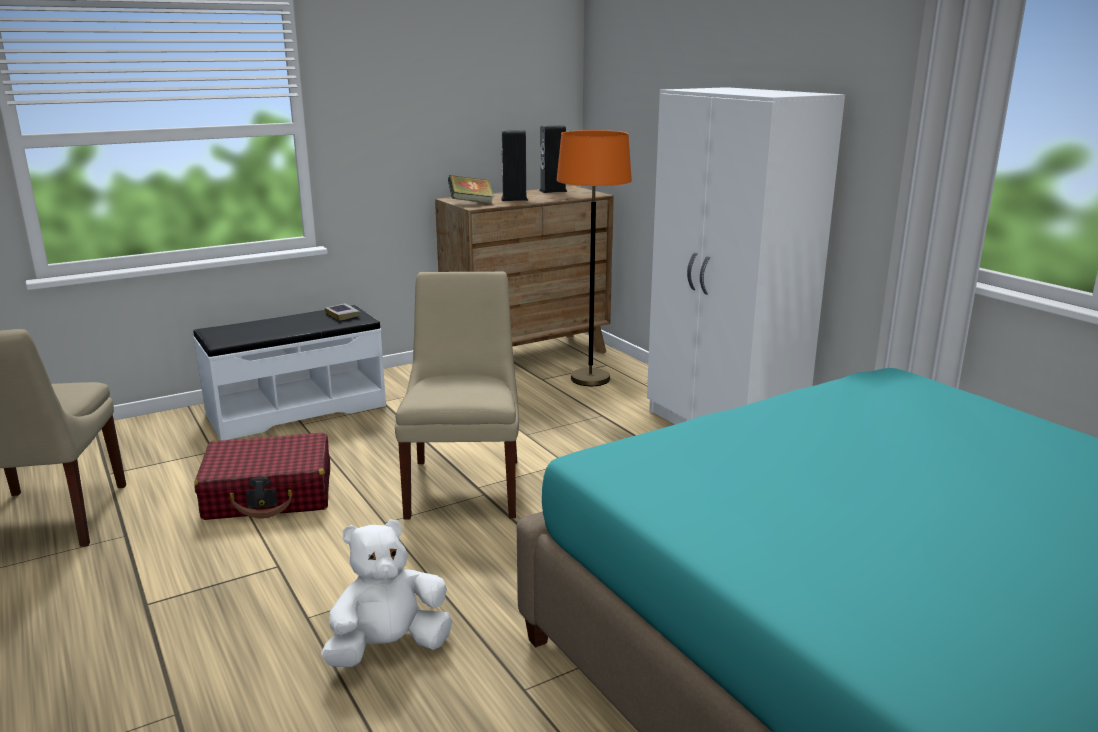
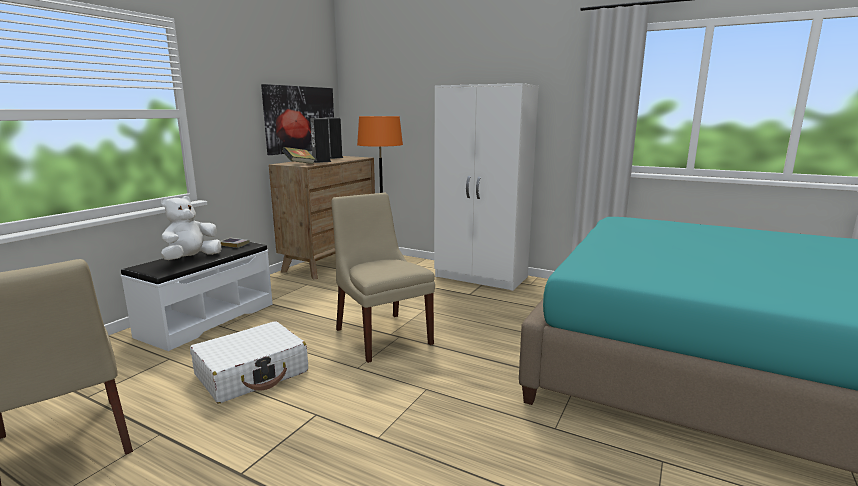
camera: 30 degrees left, 5 degrees down
(270, 494) = (252, 373): red suitcase -> white suitcase
(388, 648) = (453, 436): white plush toy -> white plush toy (191, 259)
(500, 128) = (300, 119): none -> picture

